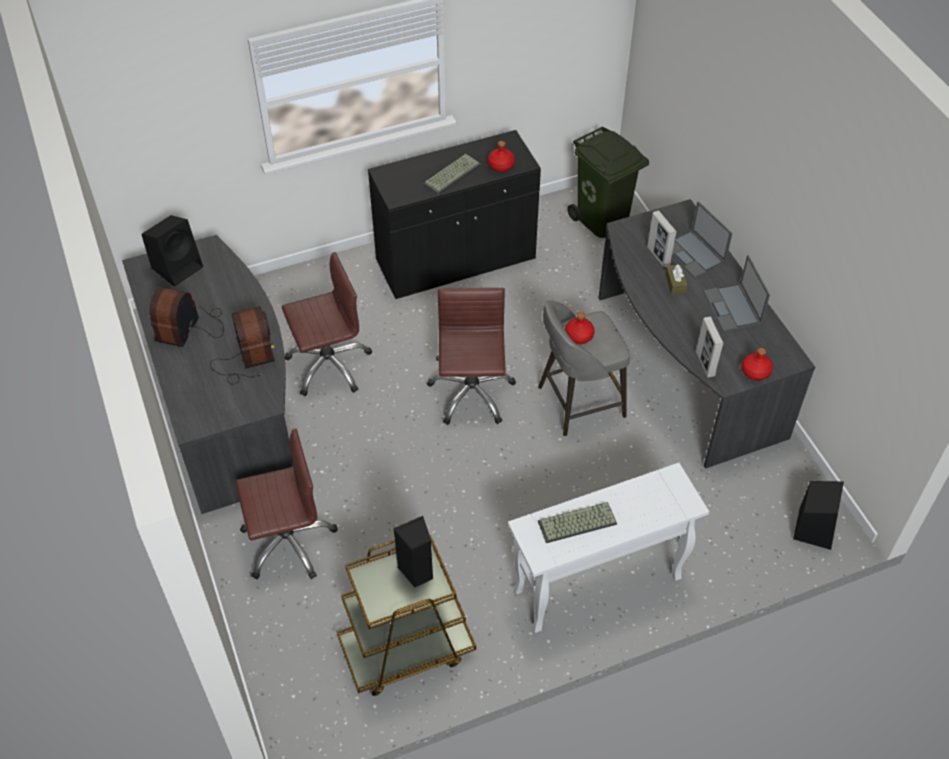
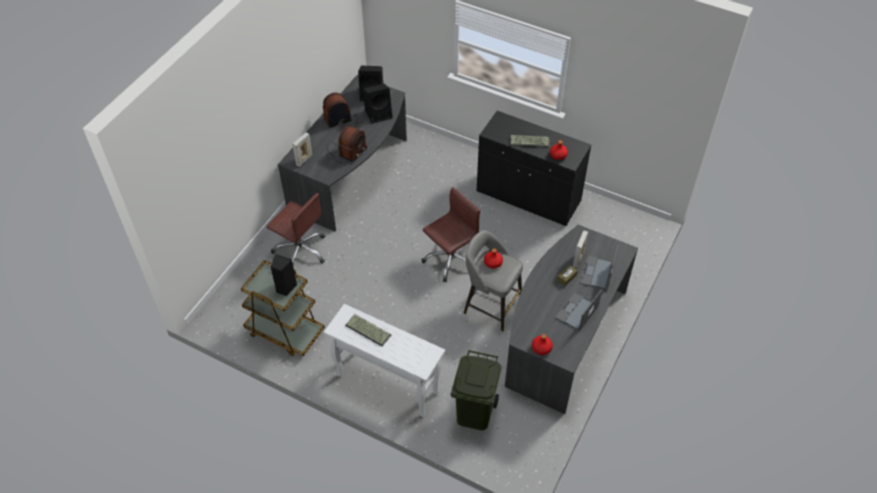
camera: 50 degrees right, 0 degrees up
(329, 365) = (411, 195): brown office chair -> none
(601, 220) = (627, 236): green trash can -> green trash can (474, 413)
(705, 364) = (523, 323): picture frame -> picture frame (304, 160)
(814, 527) = (515, 460): black speaker -> black speaker (379, 113)

